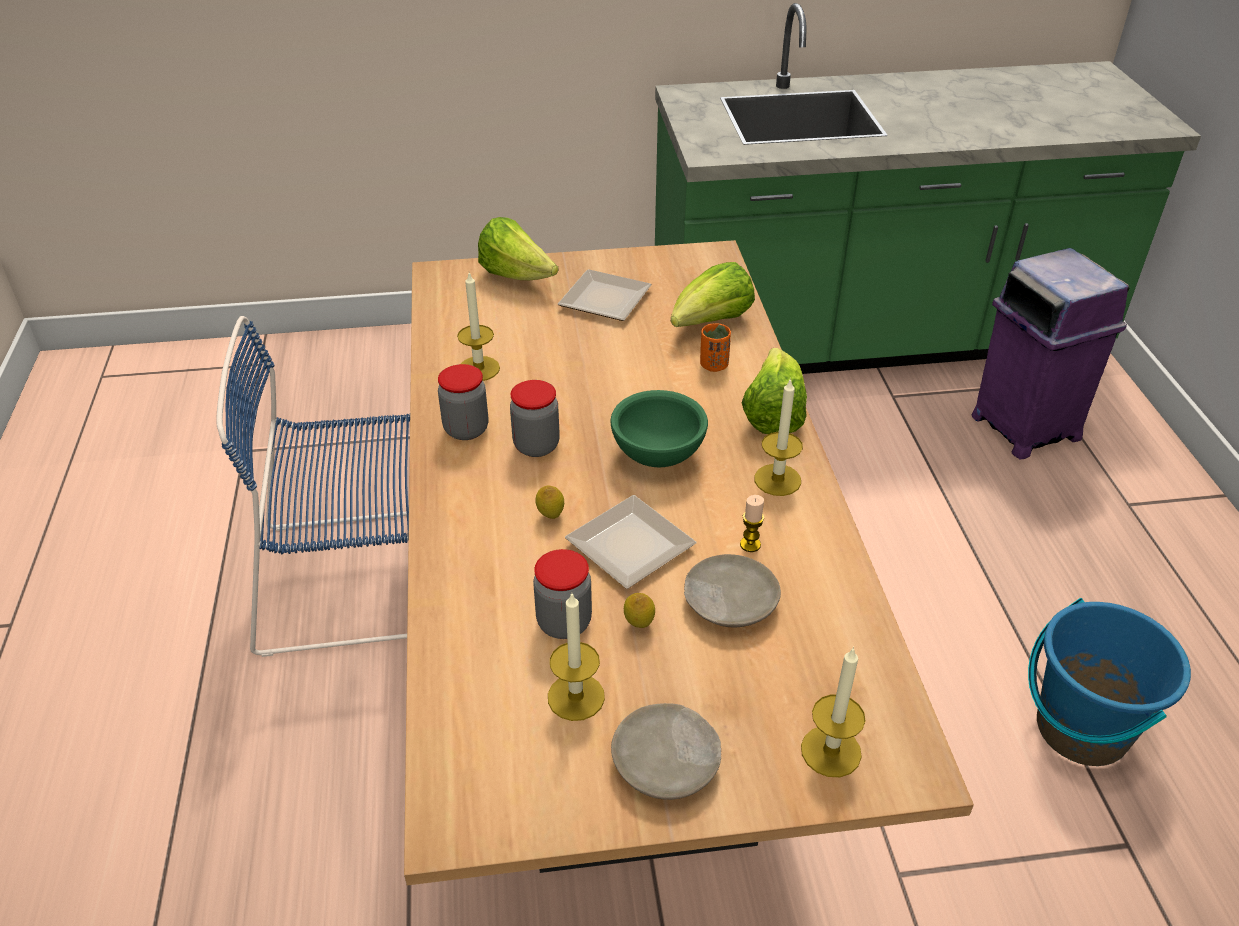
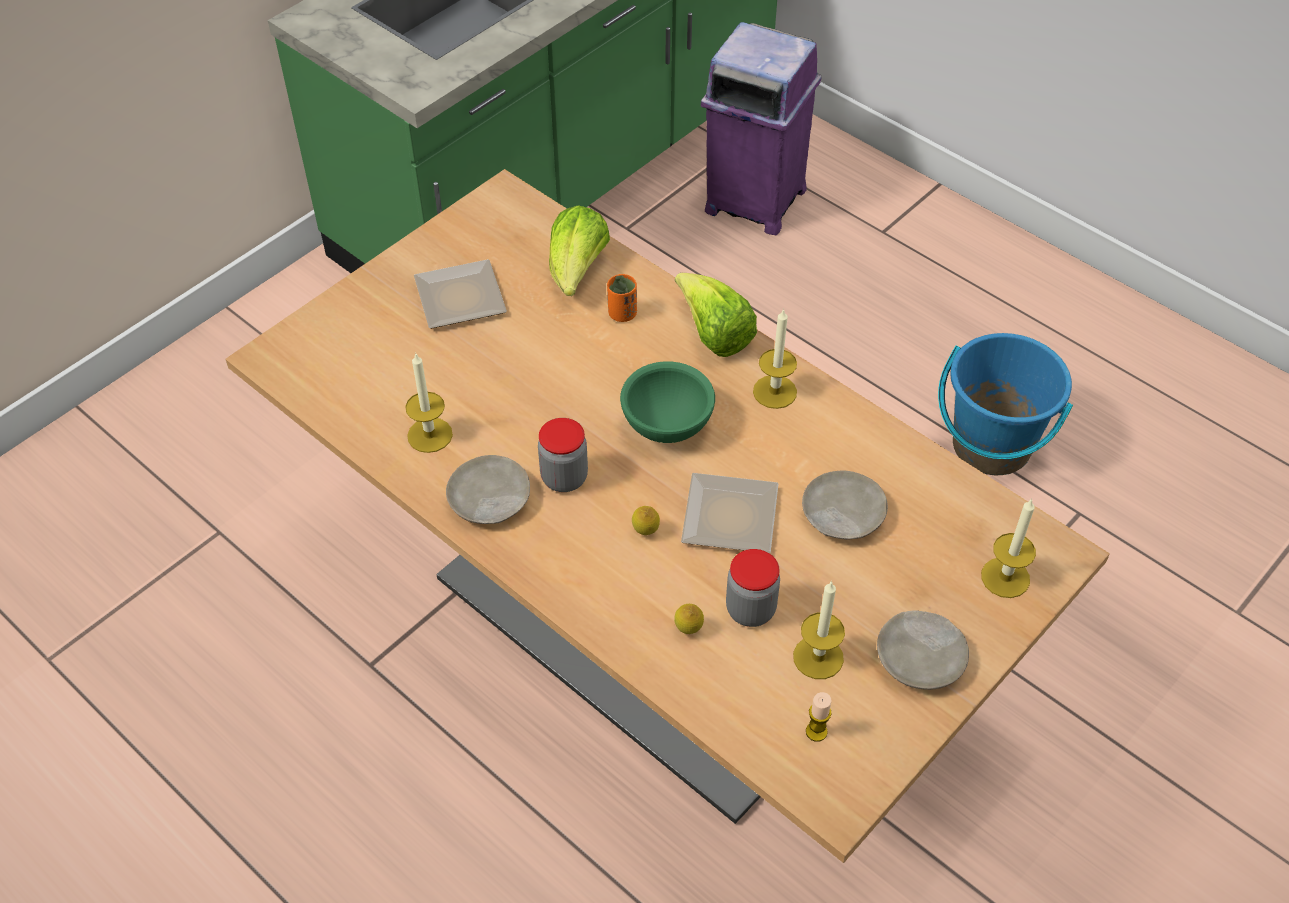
camera: 40 degrees left, 10 degrees up
(362, 577) = (327, 700): blue chair -> none
(466, 429) = (489, 500): jar -> beige plate
(517, 276) = (349, 317): lettuce -> none
(639, 625) = (802, 575): lemon -> lemon (688, 630)
(750, 544) = (810, 459): candle -> candle (816, 732)

